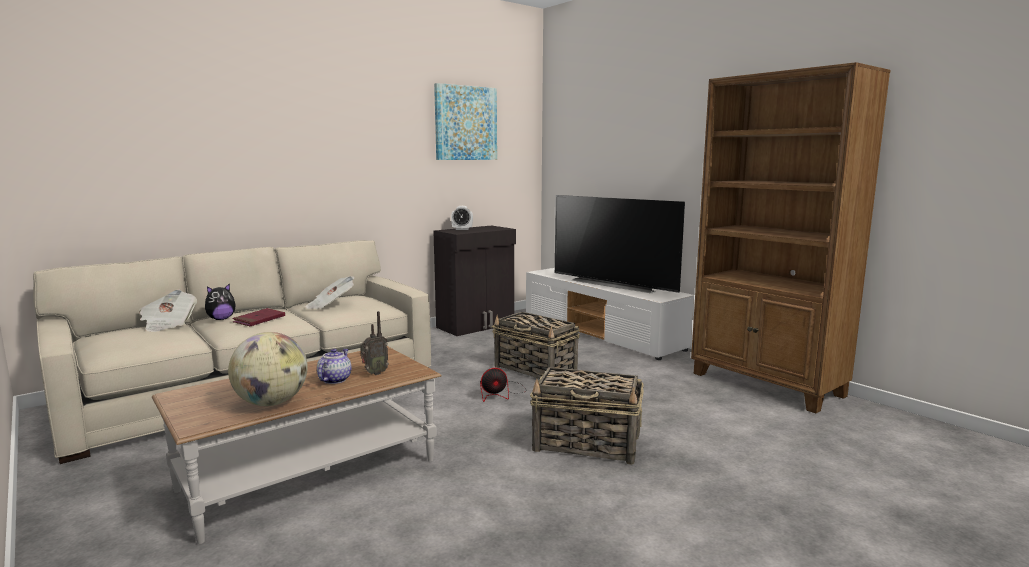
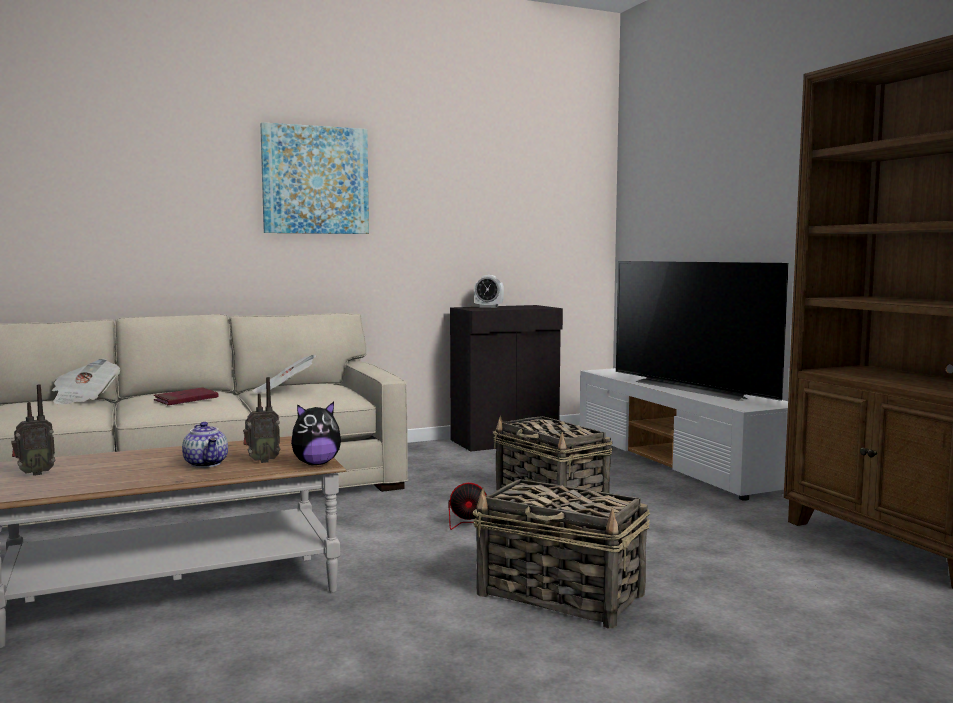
camera: 15 degrees right, 5 degrees down
(200, 402) = (34, 473): none -> radio
(221, 319) = (146, 397): plush toy -> plush toy (316, 464)
(272, 403) = (110, 480): globe -> none
(334, 380) = (207, 464): teapot -> teapot turned 120 degrees clockwise
(465, 123) = (501, 166): picture -> picture (315, 180)

